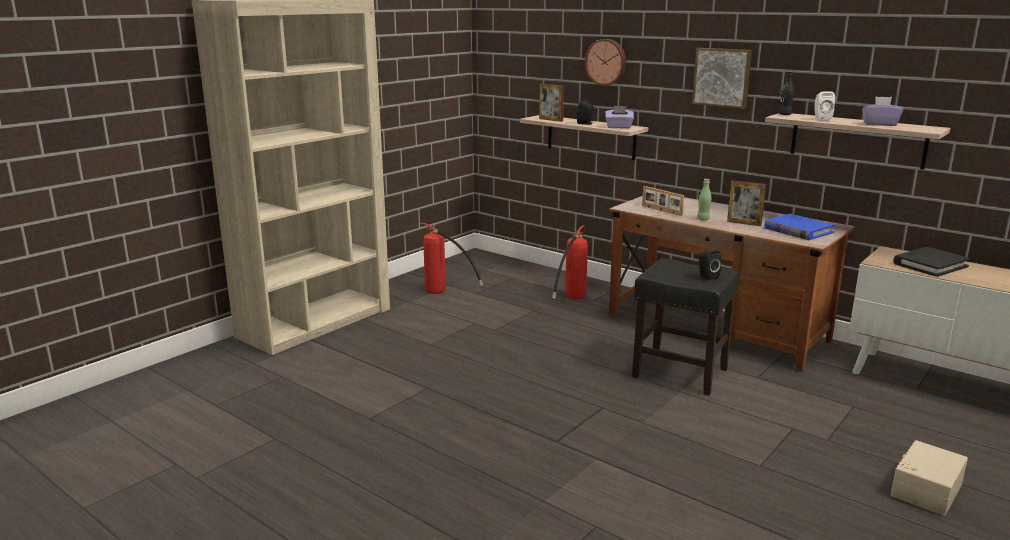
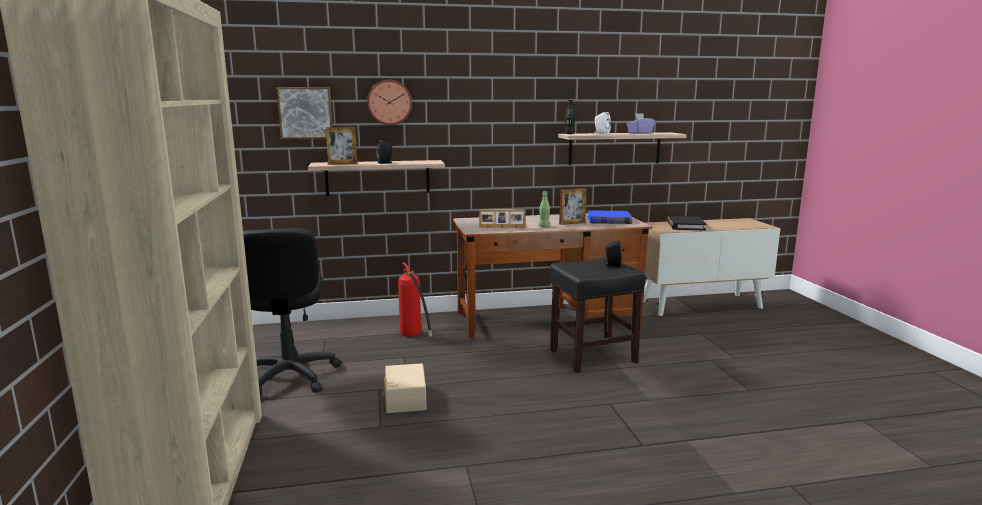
camera: 50 degrees left, 5 degrees down
(444, 293) = (289, 377): fire extinguisher -> black office chair
(619, 127) = (422, 162): purple tissue box -> none
(722, 77) = (507, 109): picture -> picture (305, 113)
(924, 489) = (812, 361): beige storage box -> beige storage box (404, 398)

